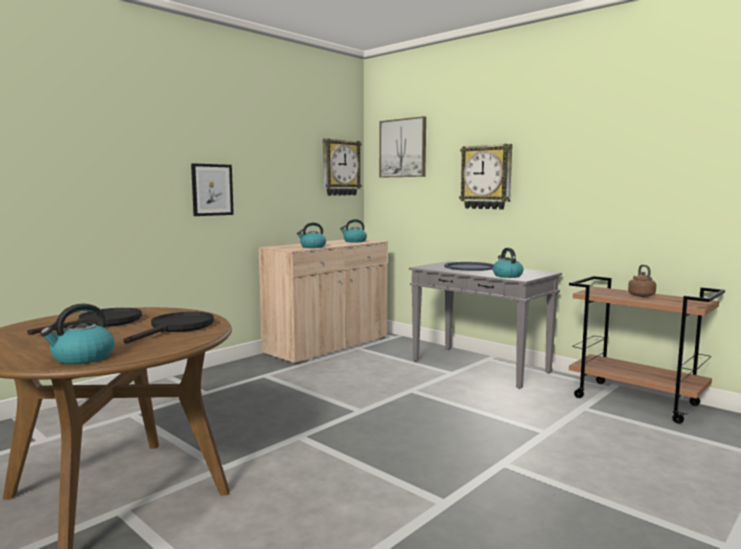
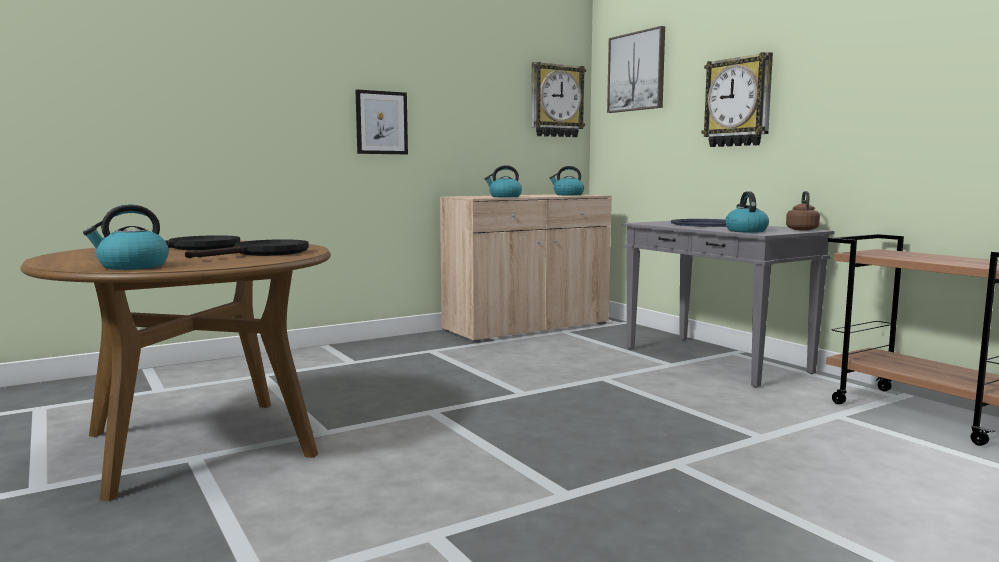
camera: 15 degrees right, 0 degrees up
(640, 295) = (938, 257): brown kettle -> brown kettle (801, 229)

